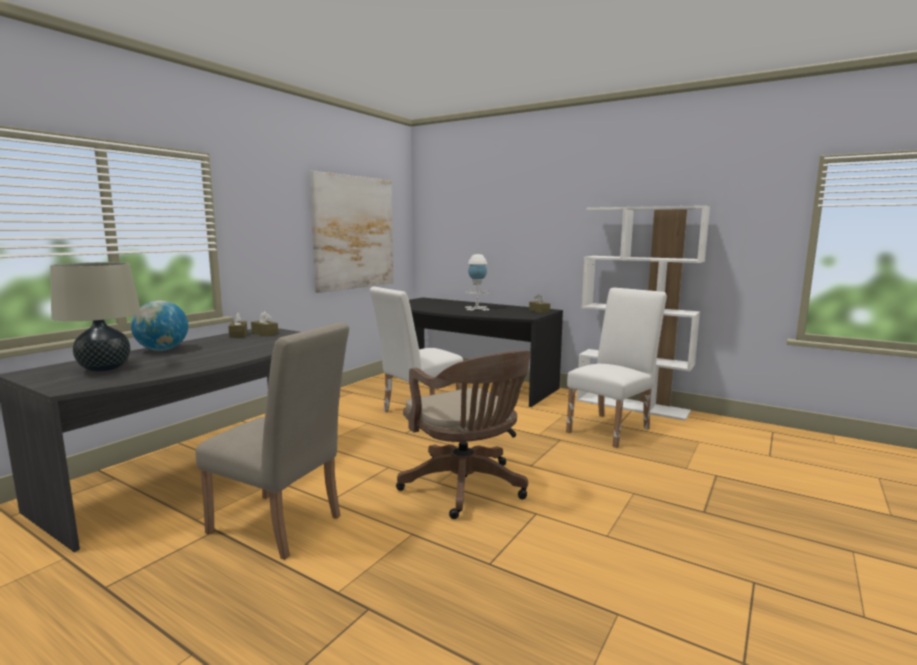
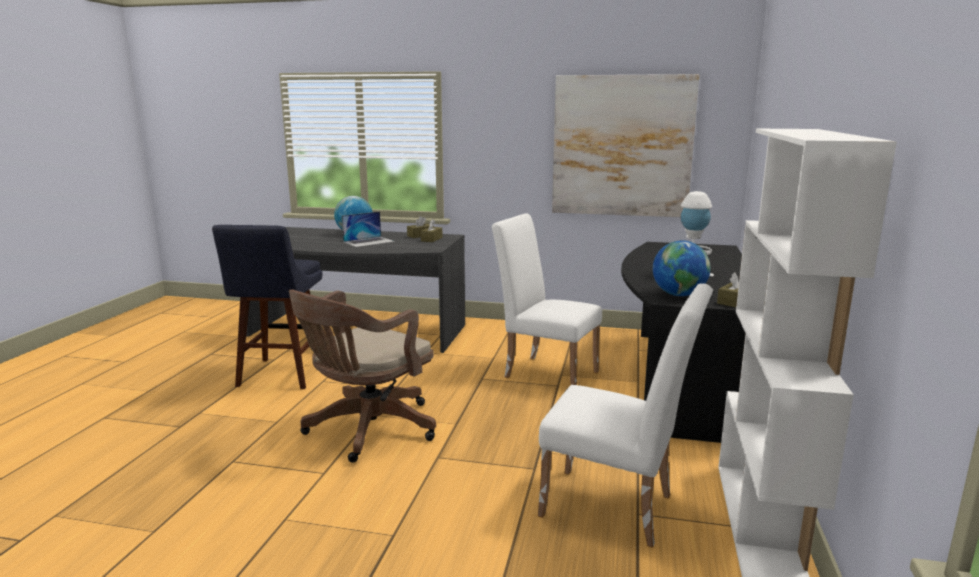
camera: 70 degrees right, 5 degrees up
(104, 369) = (297, 236): beige table lamp -> none
(224, 348) = (369, 241): none -> laptop
(282, 527) = (280, 376): beige chair -> blue stool
(520, 314) = (678, 295): none -> globe

